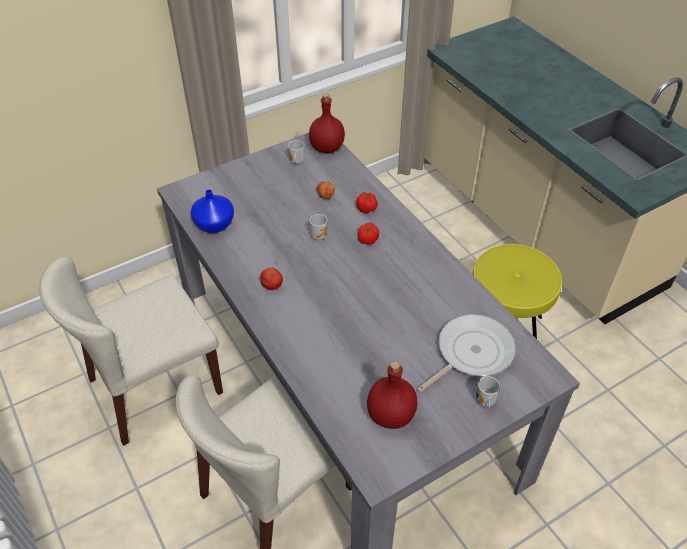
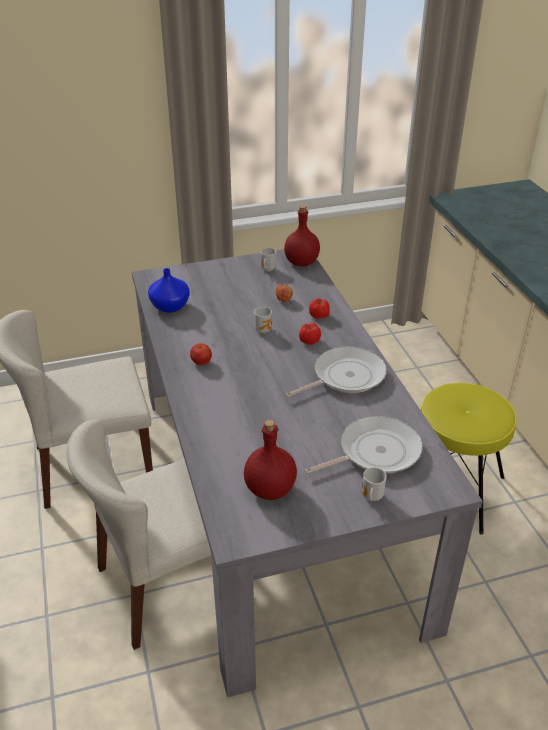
camera: 15 degrees right, 10 degrees down
(415, 275) = (345, 376): none -> frying pan

